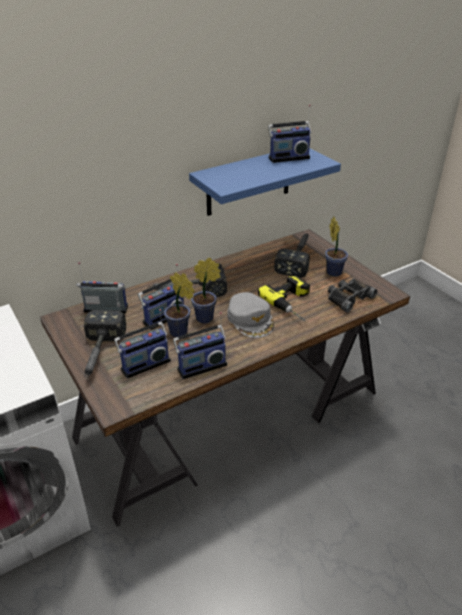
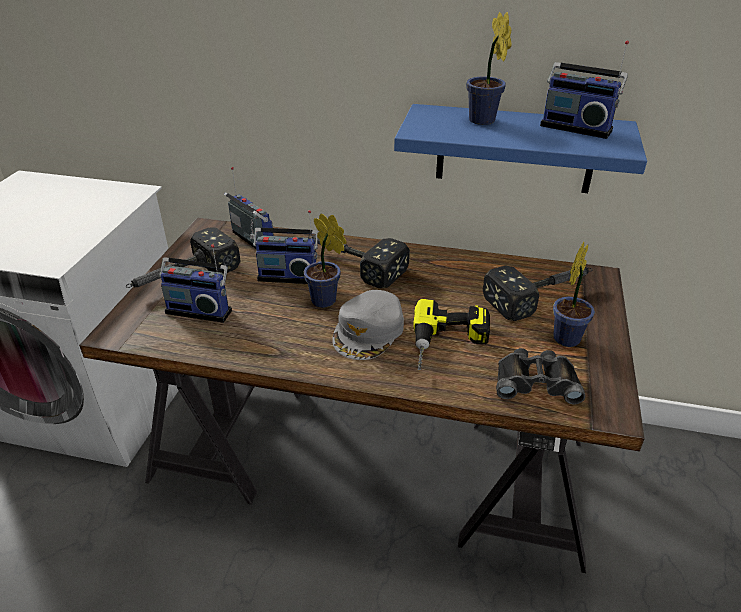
camera: 45 degrees right, 0 degrees up
(180, 333) = (278, 301): potted plant -> potted plant (483, 122)
(201, 365) = (241, 346): radio -> none

